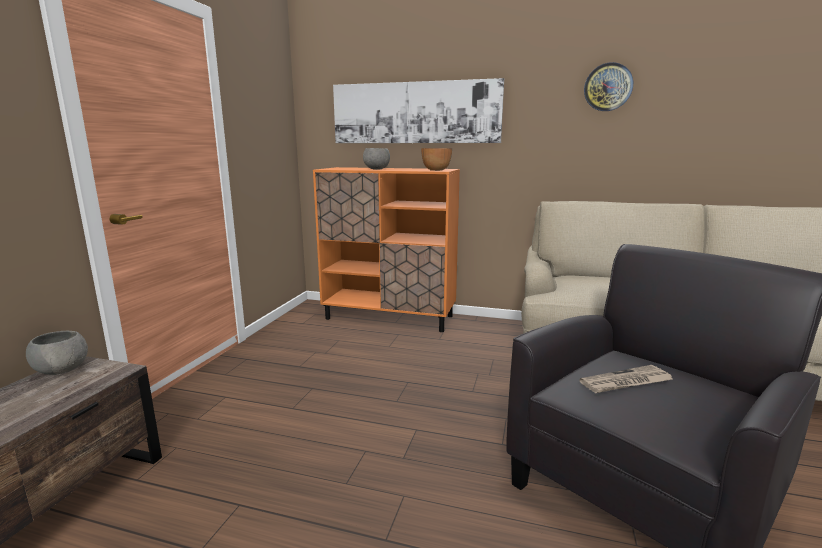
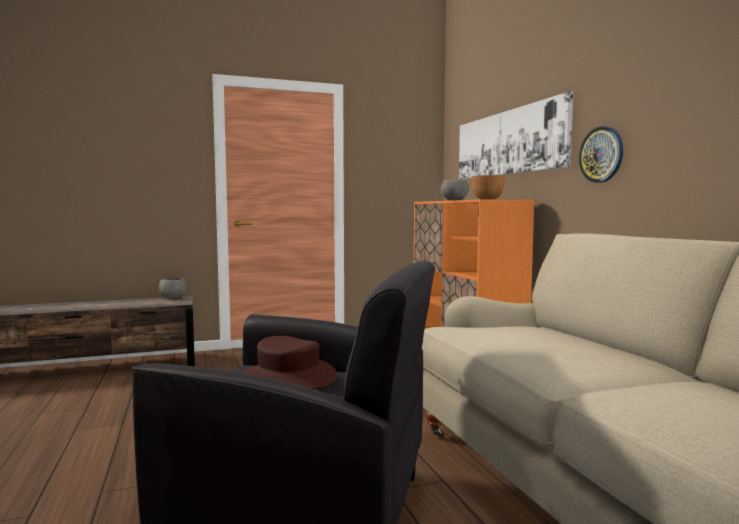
camera: 55 degrees right, 10 degrees down
(608, 87) = (676, 77): wall clock -> wall clock (601, 154)
(626, 382) = (288, 376): newspaper -> brown hat

